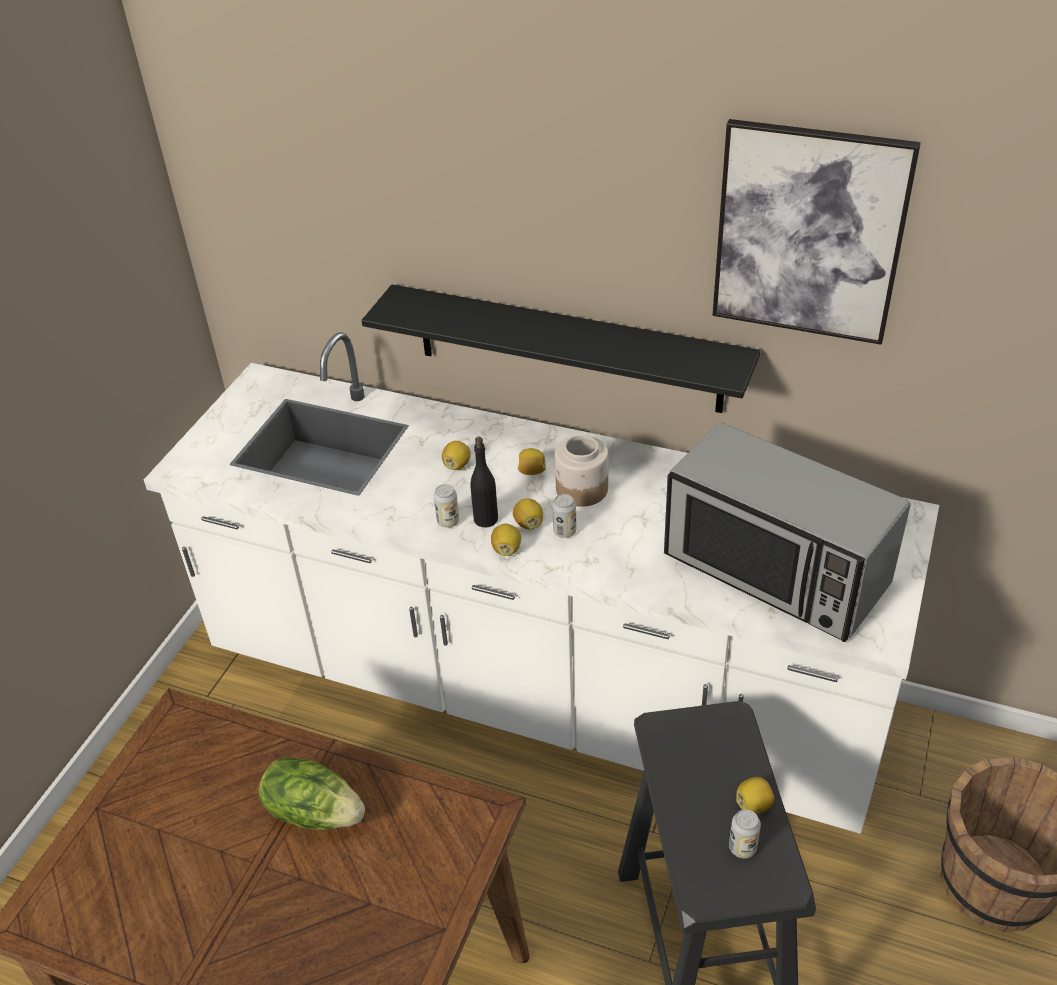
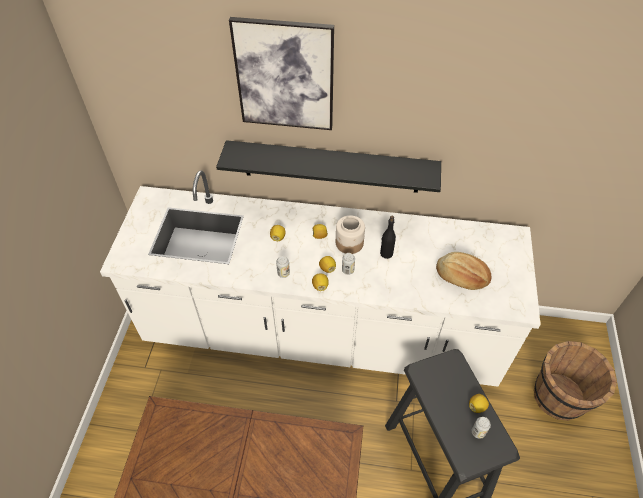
camera: 15 degrees left, 10 degrees up
(315, 811) = (254, 456): lettuce -> none
(485, 519) = (303, 269): black bottle -> black bottle (386, 253)
(775, 570) = (461, 277): microwave -> bread
(809, 233) = (474, 102): picture -> picture (285, 75)

